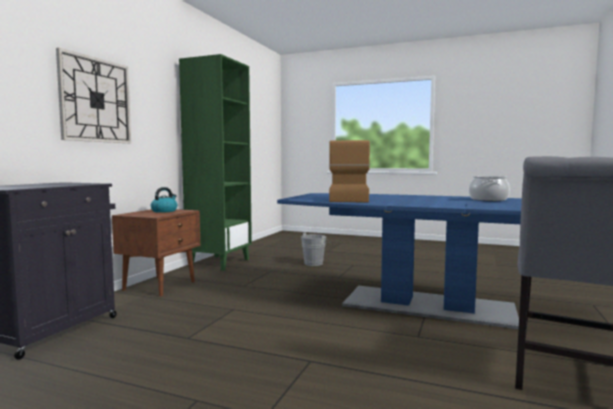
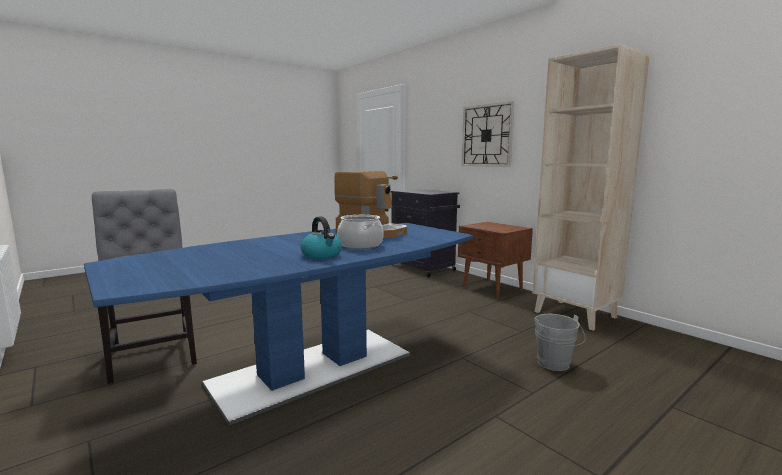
camera: 120 degrees right, 5 degrees up
(164, 211) = (503, 228): kettle -> kettle (322, 255)
(219, 263) = (576, 314): green bookcase -> beige bookcase
(488, 199) = (257, 262): cooking pot -> cooking pot (361, 245)

